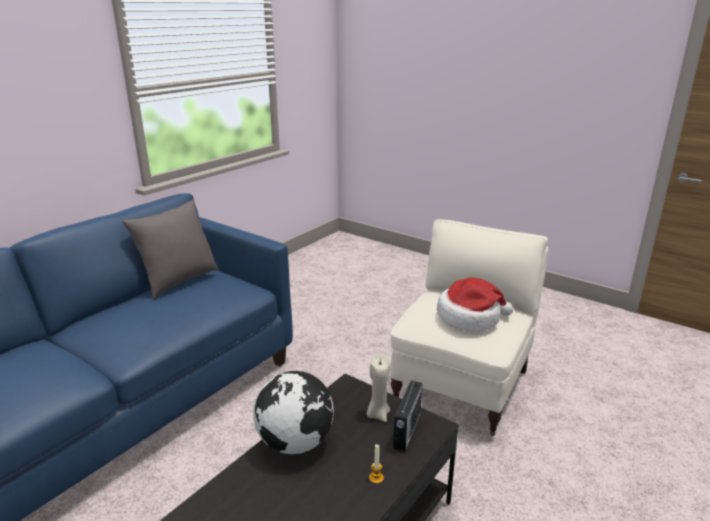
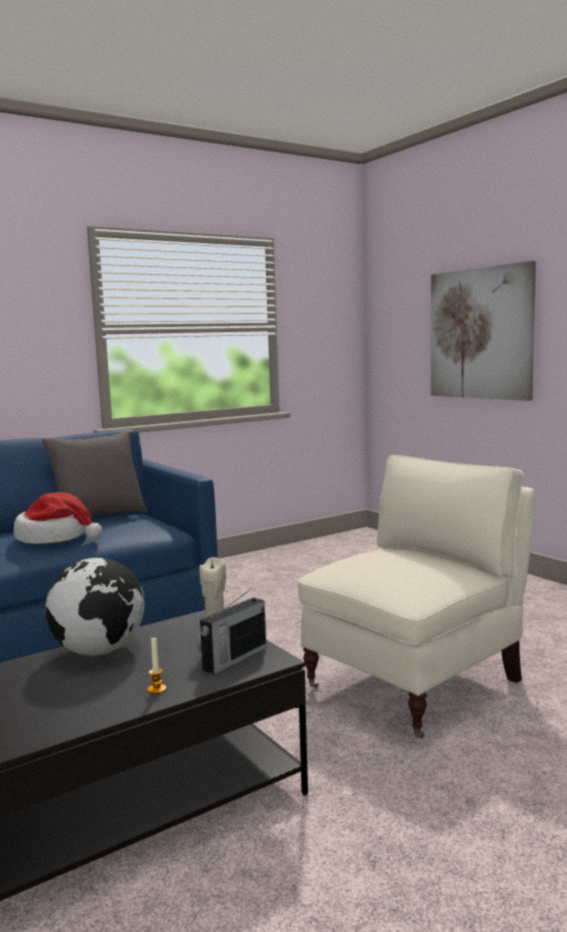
camera: 20 degrees right, 15 degrees down
(448, 88) = (480, 334): none -> picture
(470, 317) = (400, 566): hat -> hat (55, 537)

